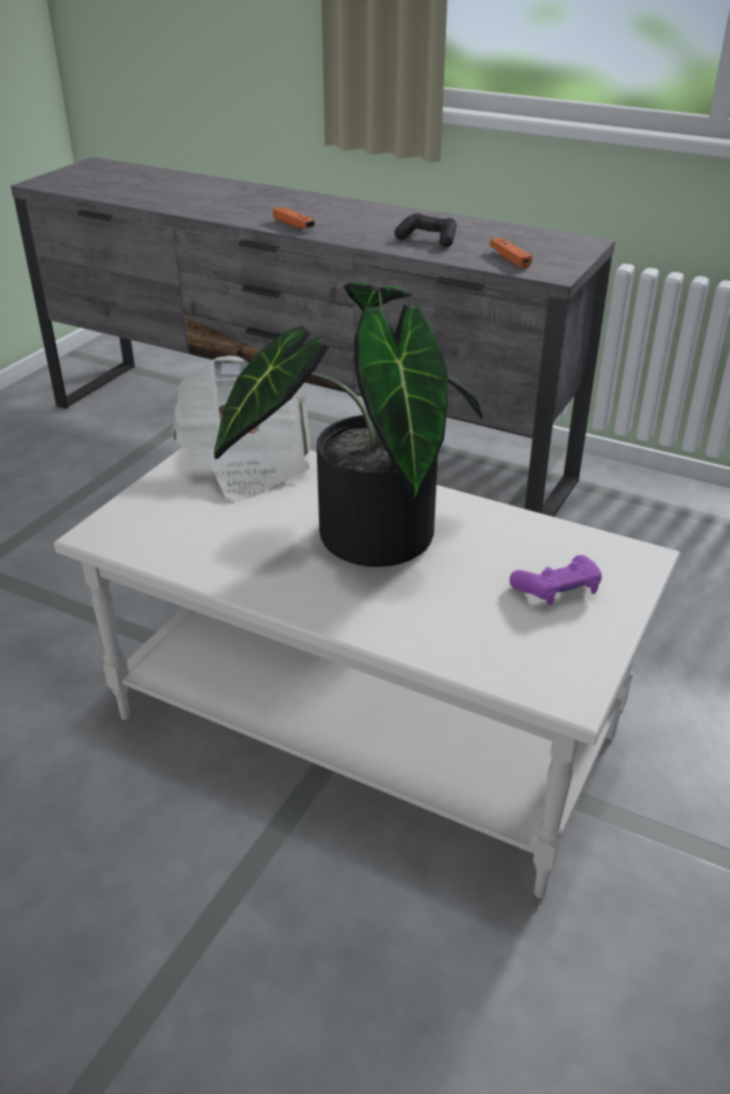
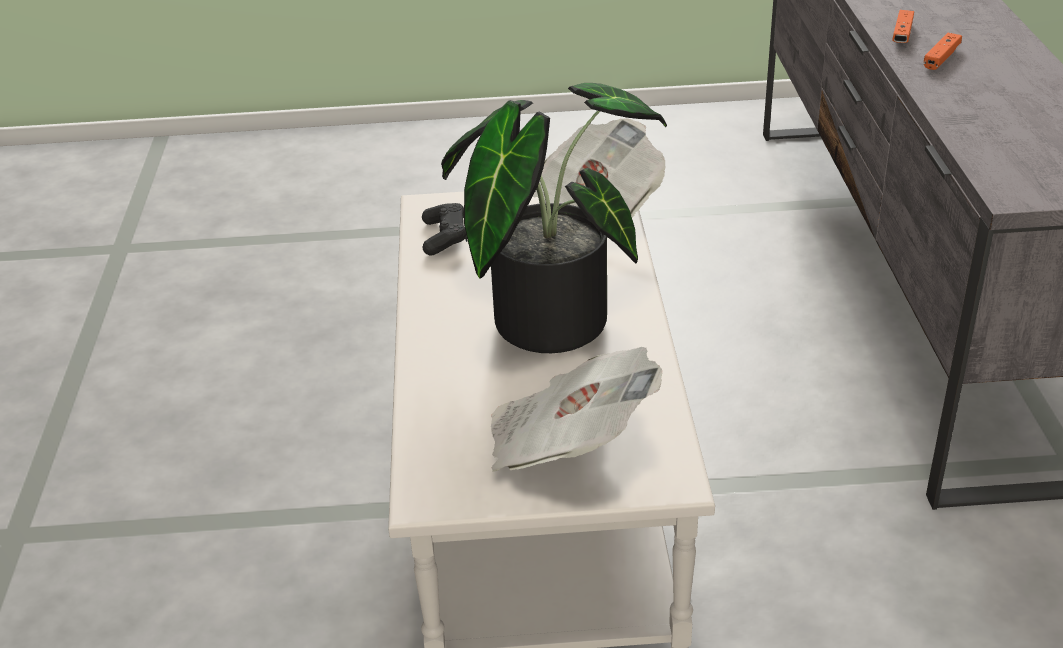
camera: 60 degrees right, 0 degrees up
(428, 239) = (985, 103): black game controller -> black game controller (445, 237)
(509, 259) = (1009, 159): orange game controller -> orange game controller (941, 58)
(557, 589) = (568, 445): purple game controller -> newspaper

